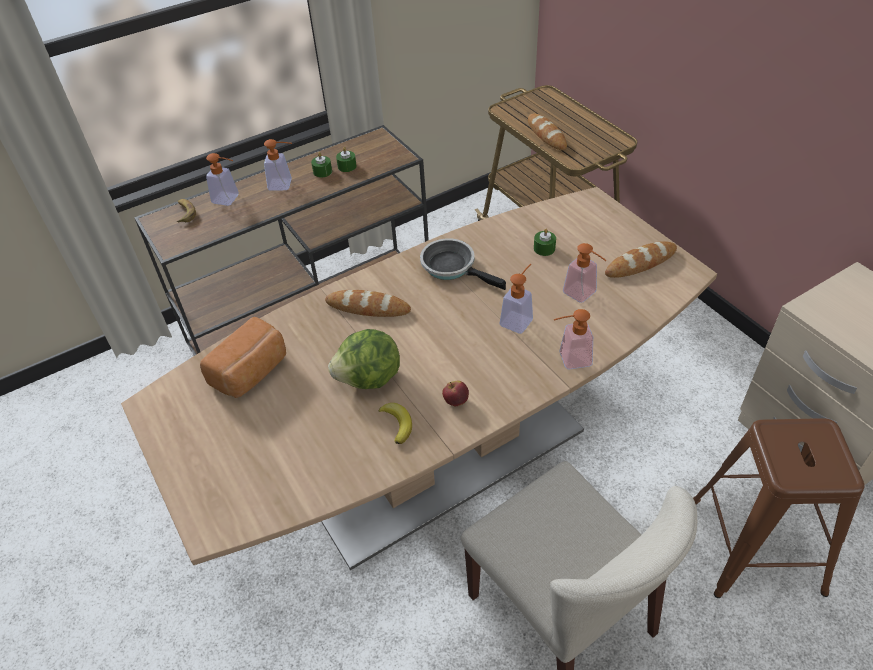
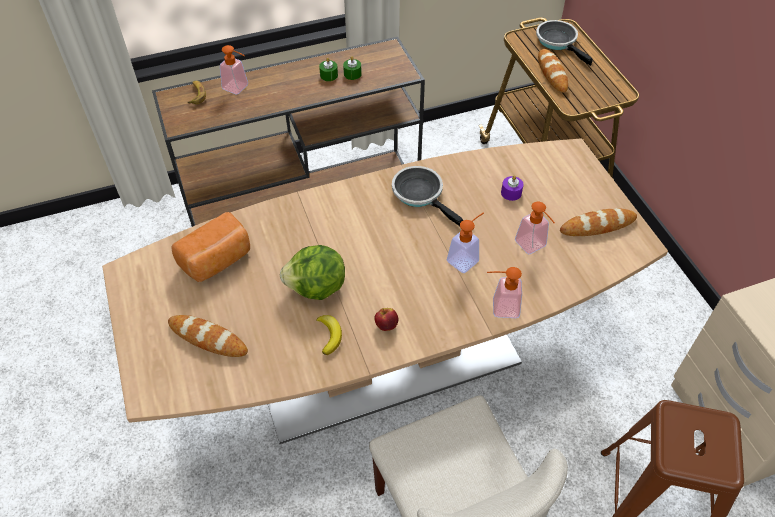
camera: 10 degrees right, 5 degrees up
(285, 185) = (291, 82): soap dispenser -> none
(368, 307) = (334, 219): bread -> bread (208, 338)
(543, 107) = (558, 42): none -> frying pan
(544, 248) = (511, 193): green candle -> purple candle

